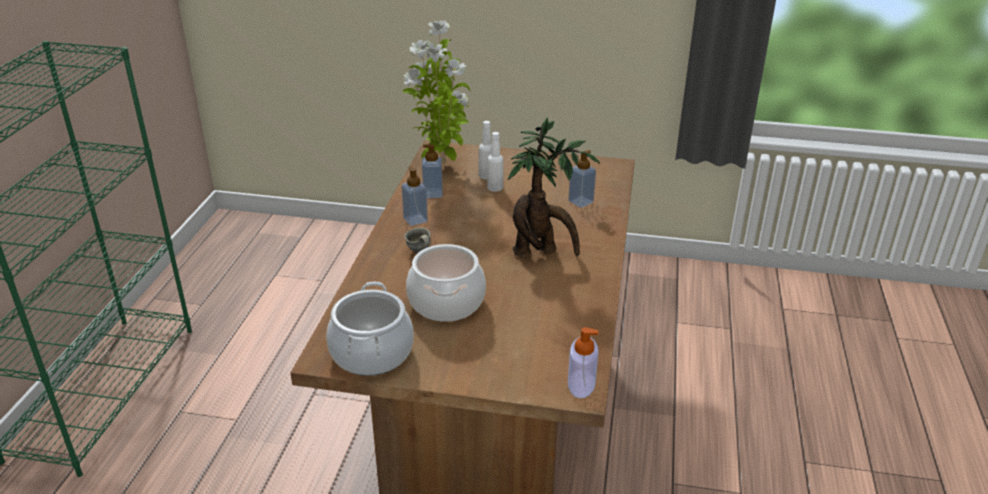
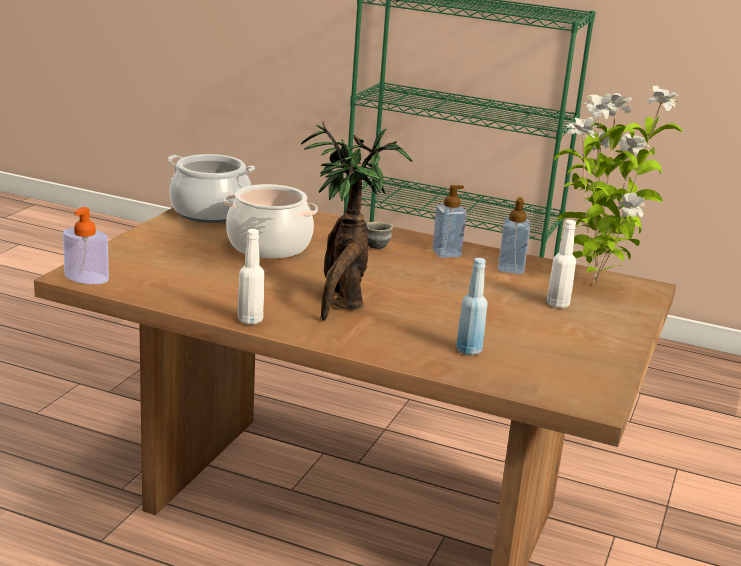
camera: 100 degrees right, 10 degrees down
(495, 188) = (520, 304): white bottle -> white bottle (250, 320)
(580, 202) = (469, 350): soap dispenser -> blue bottle

